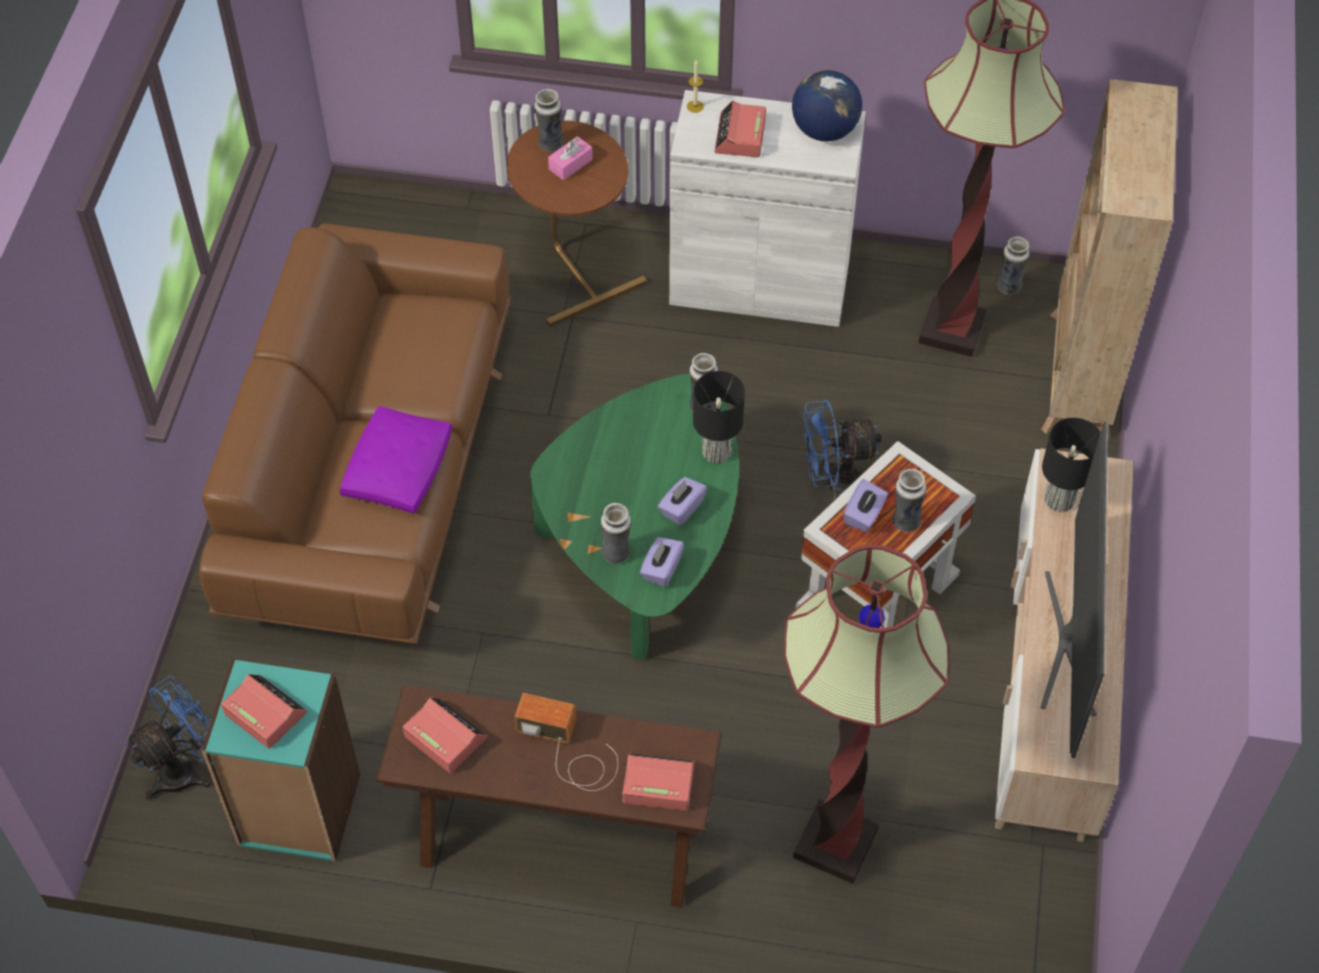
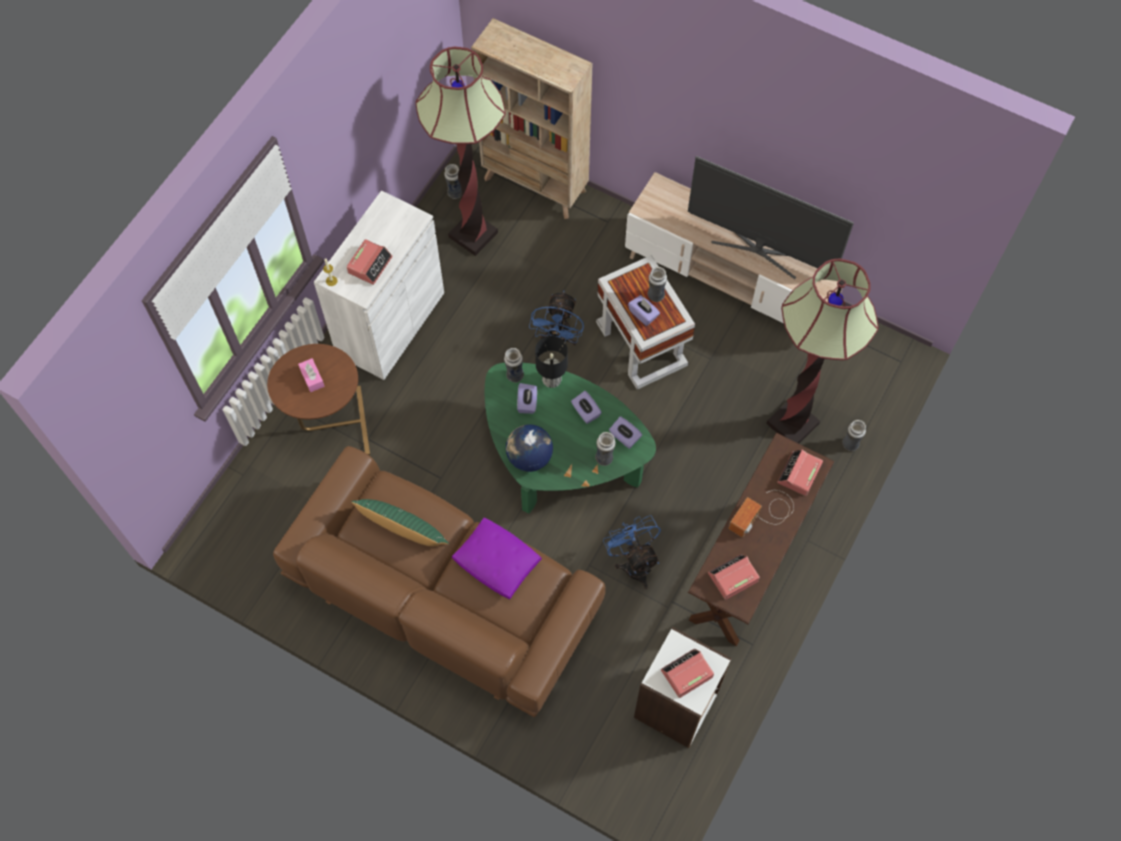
camera: 70 degrees left, 10 degrees up
(186, 768) = (624, 767): blue fan -> blue fan (634, 562)
(299, 811) = (676, 706): turquoise bookcase -> white bookcase
(409, 351) = (403, 529): none -> green pillow
(550, 144) = (288, 384): vase -> vase (850, 444)
(665, 434) = (527, 403): none -> purple tissue box
(740, 136) = (370, 264): alarm clock -> alarm clock turned 90 degrees counterclockwise
(824, 130) = (387, 217): globe -> globe (529, 457)
(1059, 500) = (667, 217): black table lamp -> none

